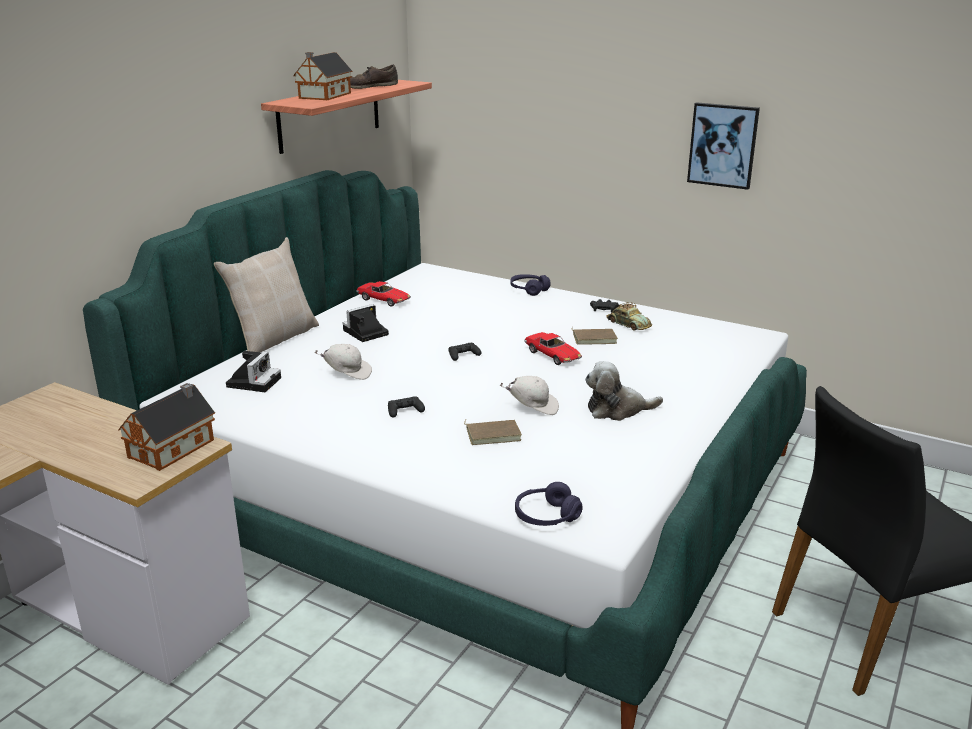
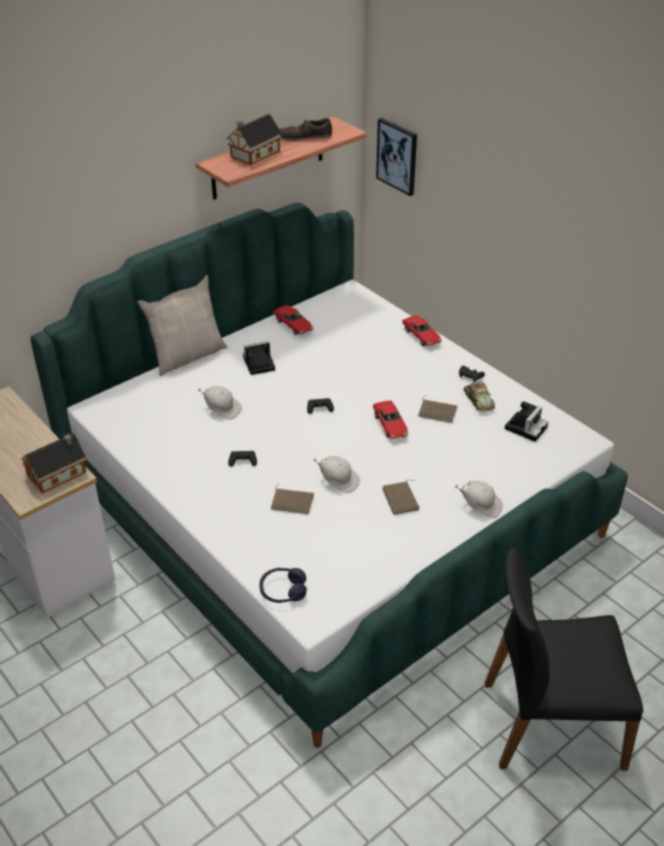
camera: 20 degrees right, 15 degrees up
(254, 381) = (152, 403): camera -> camera (526, 427)
(529, 290) = (421, 336): purple headphones -> toy car
(617, 410) = (402, 499): plush toy -> brown book
(706, 399) = (480, 506): none -> white cap
(723, 145) = (598, 257): picture -> picture (397, 156)

